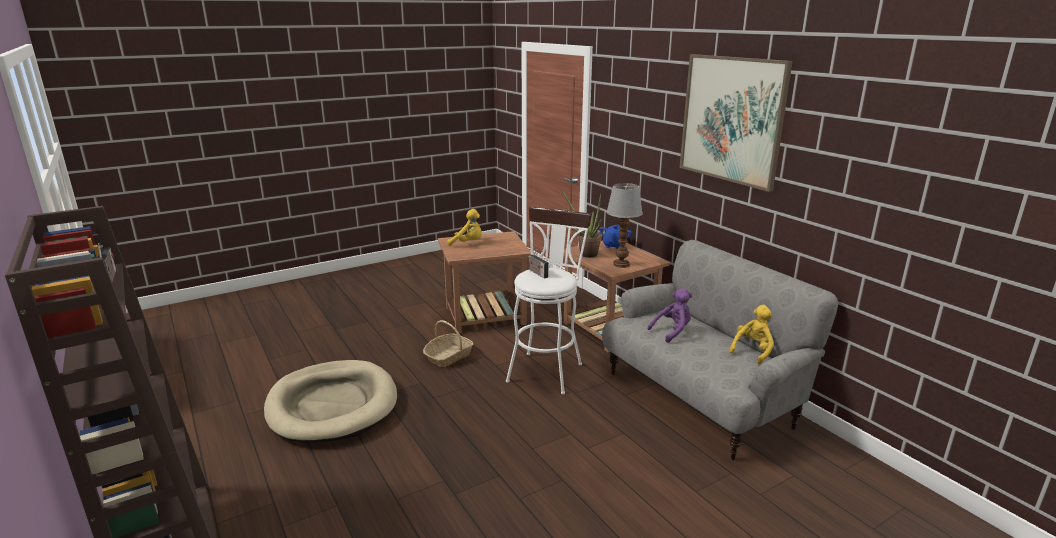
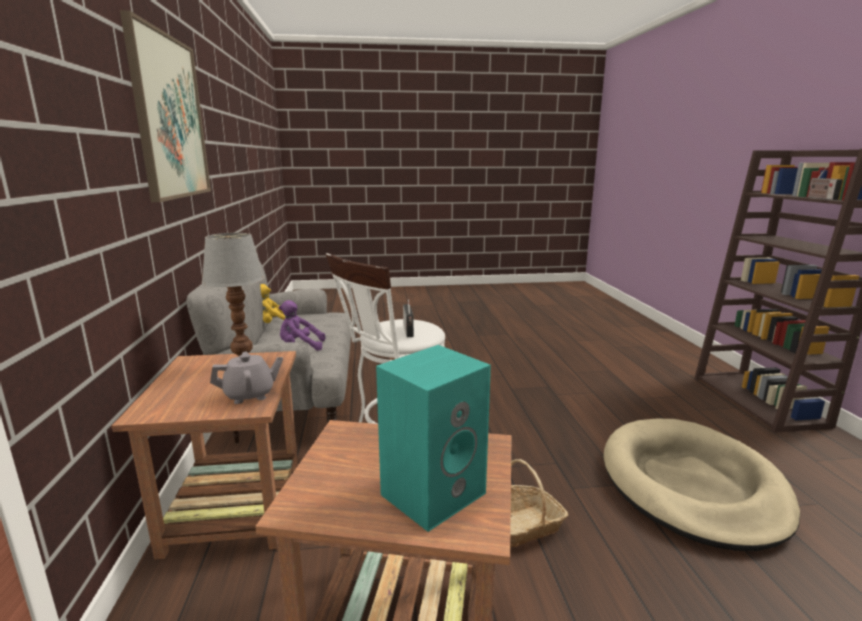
camera: 155 degrees left, 5 degrees down
(468, 243) = (433, 492): yellow plush toy -> turquoise speaker
(584, 254) = (250, 395): potted plant -> grey teapot
(614, 246) = (167, 401): blue teapot -> none

